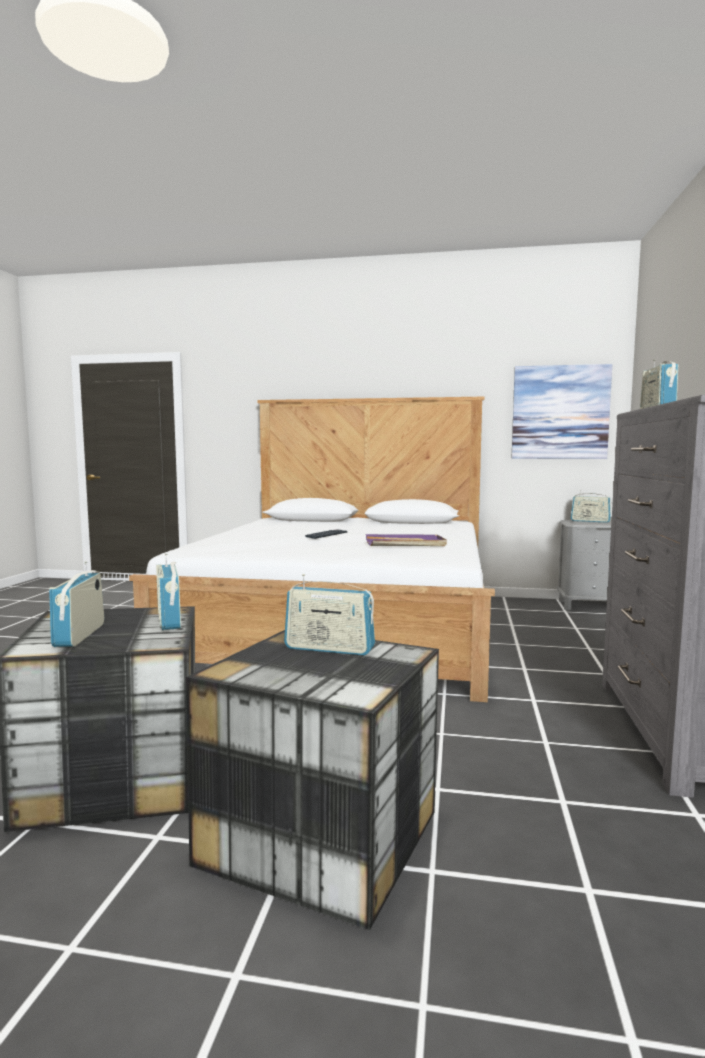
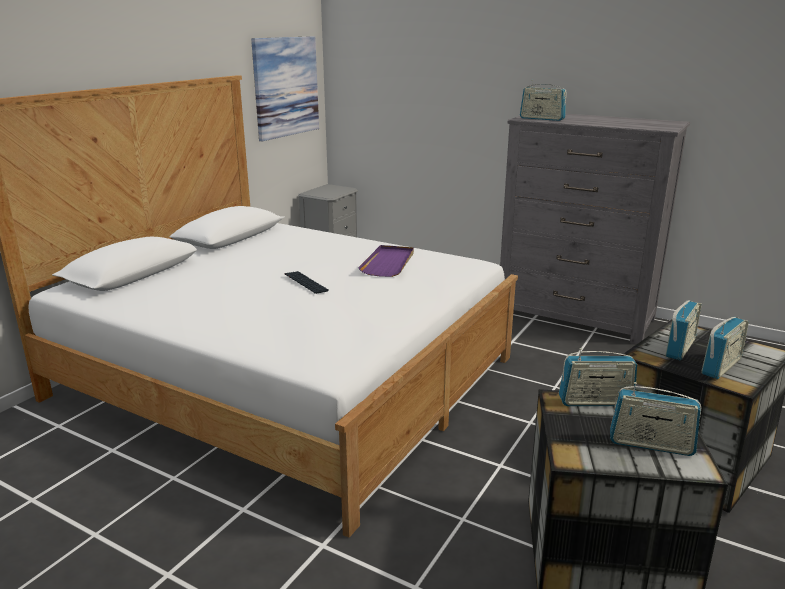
camera: 70 degrees left, 15 degrees up
(590, 521) = (321, 189): radio -> radio (721, 366)

